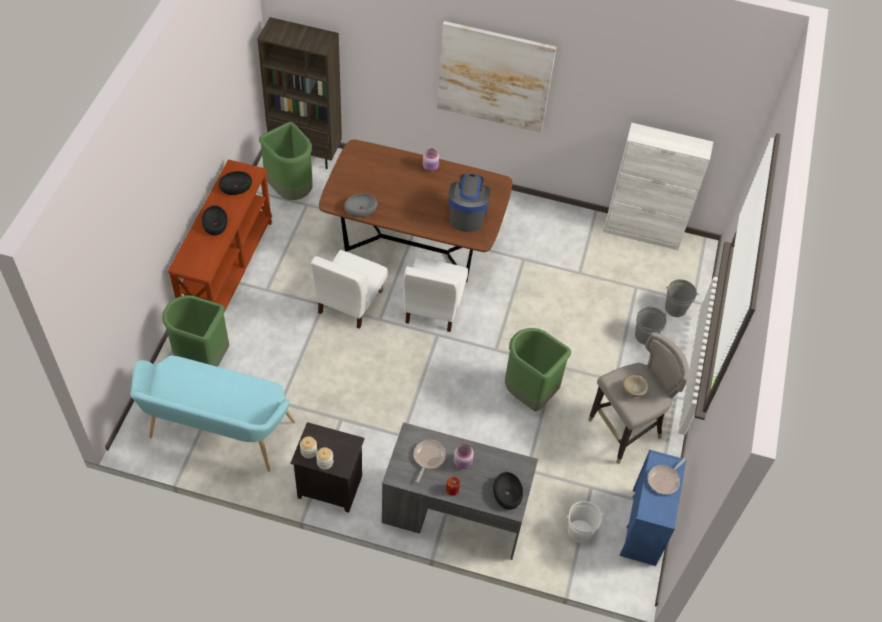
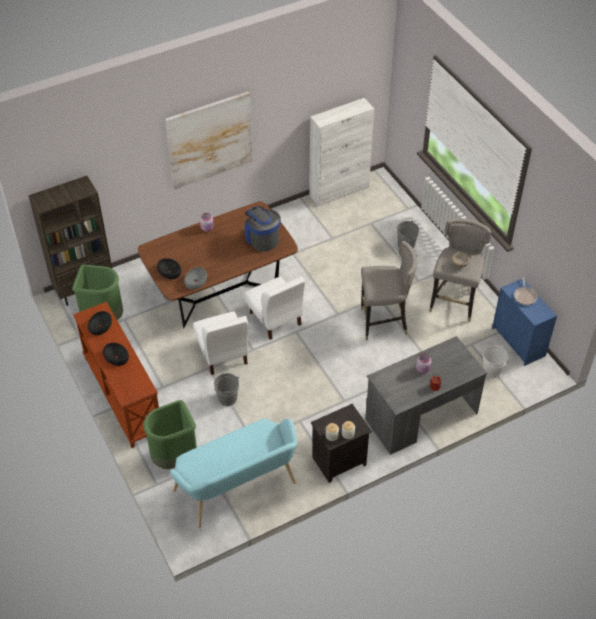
camera: 40 degrees left, 5 degrees down
(428, 458) = (403, 382): frying pan -> none
(508, 493) = (463, 365): black bowl -> black bowl (169, 271)
(529, 394) = (384, 323): green trash can -> grey stool
(675, 308) = (403, 219): grey bucket -> grey bucket (227, 398)

